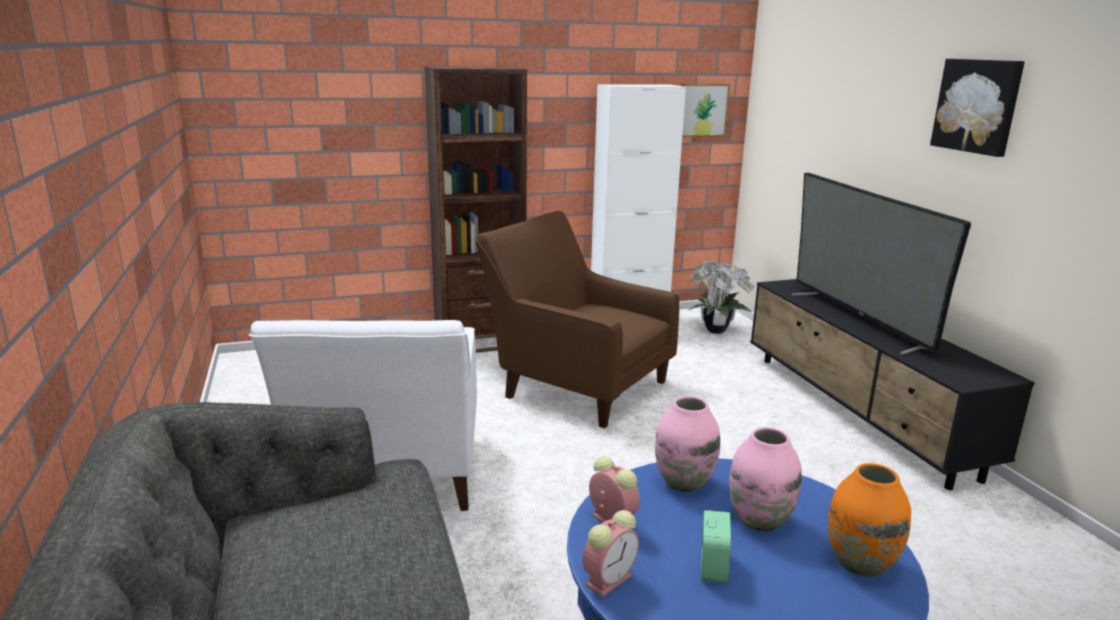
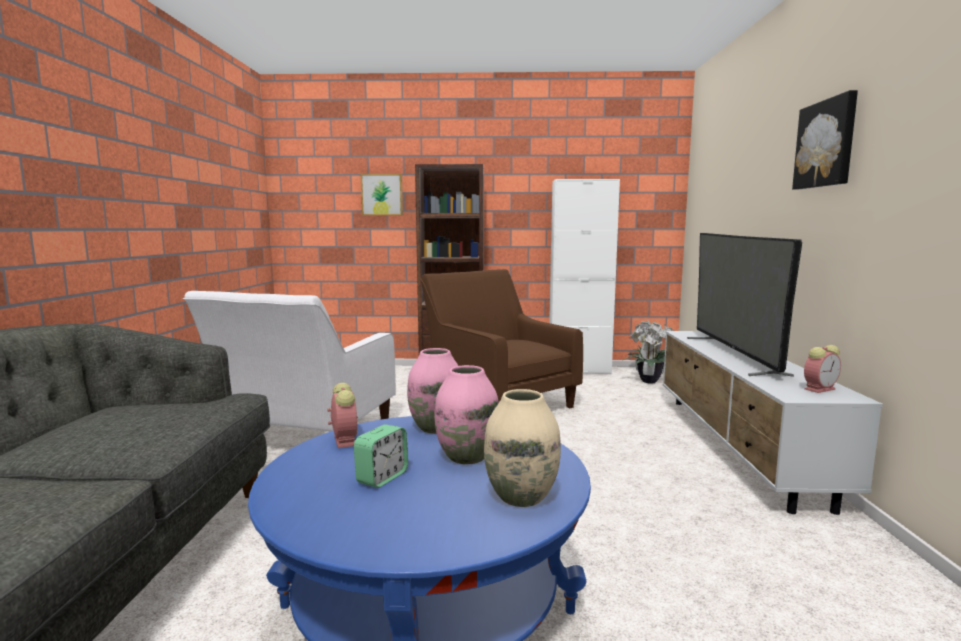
camera: 20 degrees right, 10 degrees down
(609, 579) = (289, 471): alarm clock -> alarm clock (820, 389)
(702, 110) = (644, 201): picture -> picture (382, 194)
(857, 413) = (737, 446): black tv stand -> white tv stand
(859, 563) = (520, 496): orange vase -> beige vase

